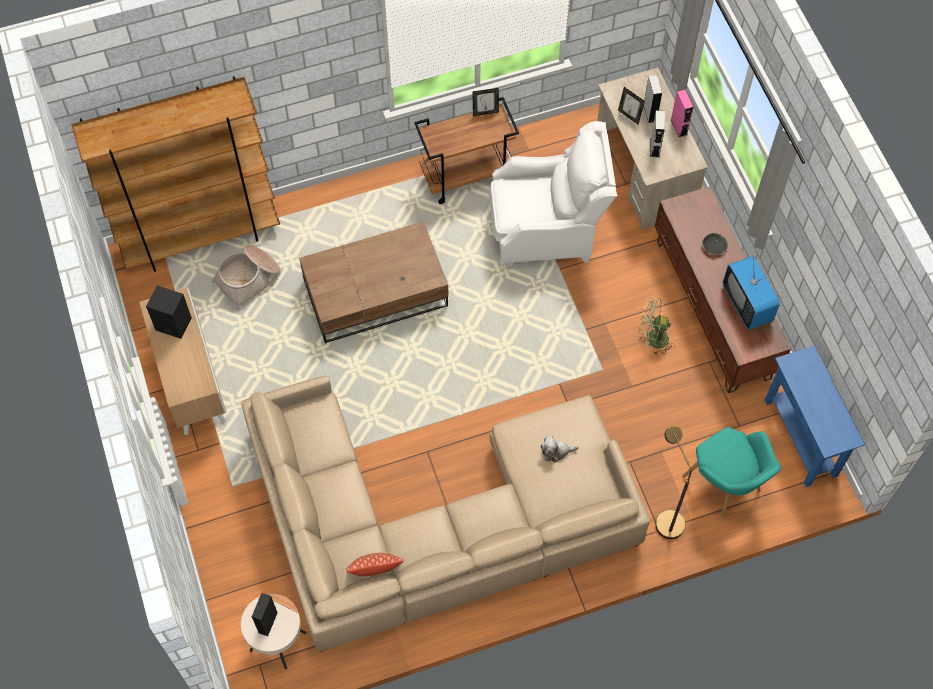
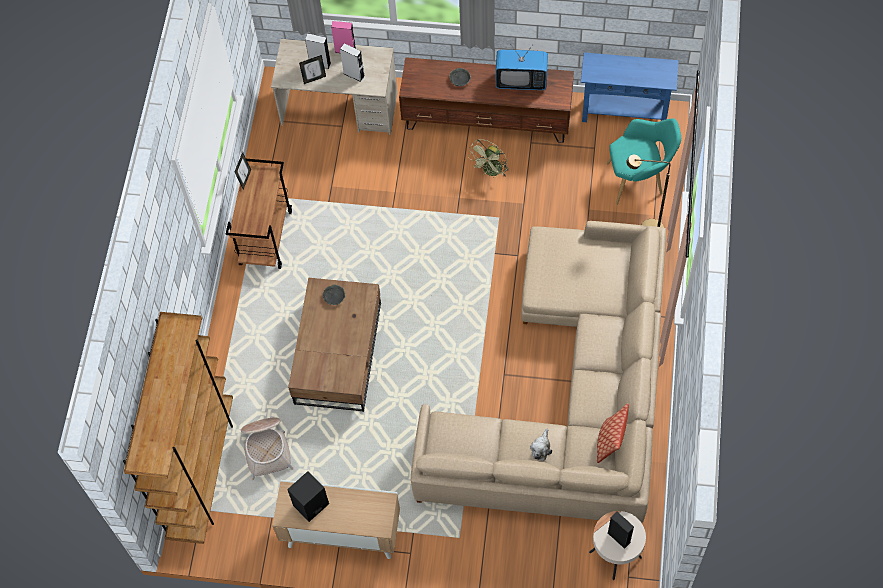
camera: 60 degrees left, 0 degrees up
(414, 252) = (334, 296): none -> grey bowl
(547, 230) = (351, 201): white armchair -> none
(556, 451) = (571, 269): plush toy -> plush toy (541, 448)

